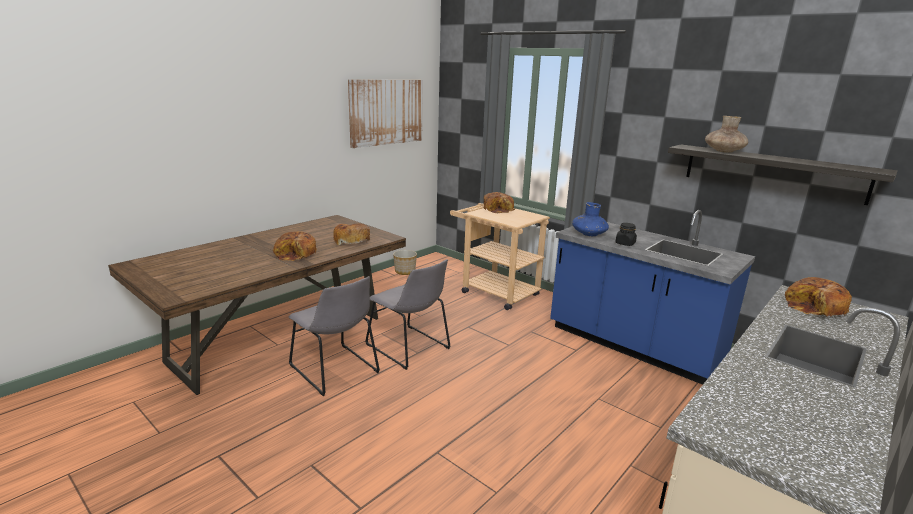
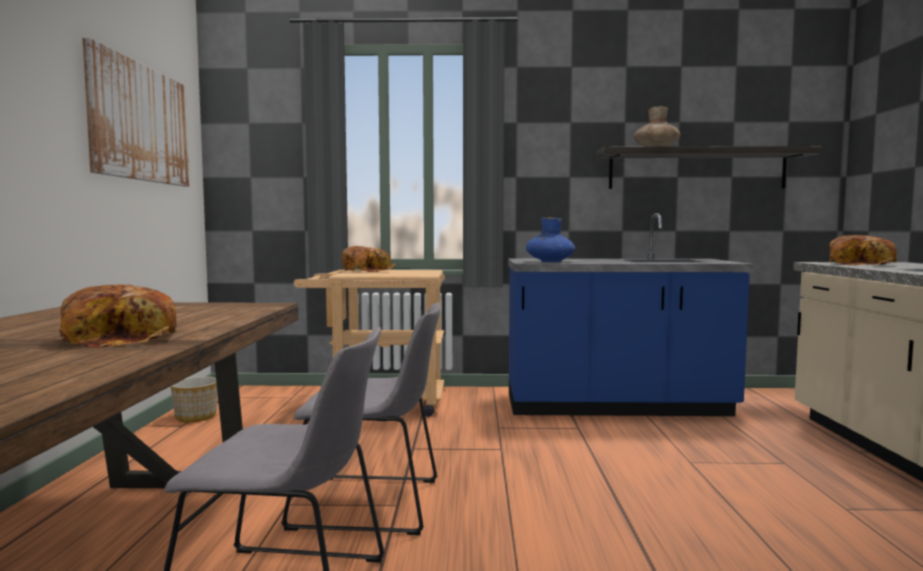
camera: 40 degrees left, 15 degrees down
(351, 240) = (204, 314): bread -> none
(625, 243) = (604, 262): black jar -> none

